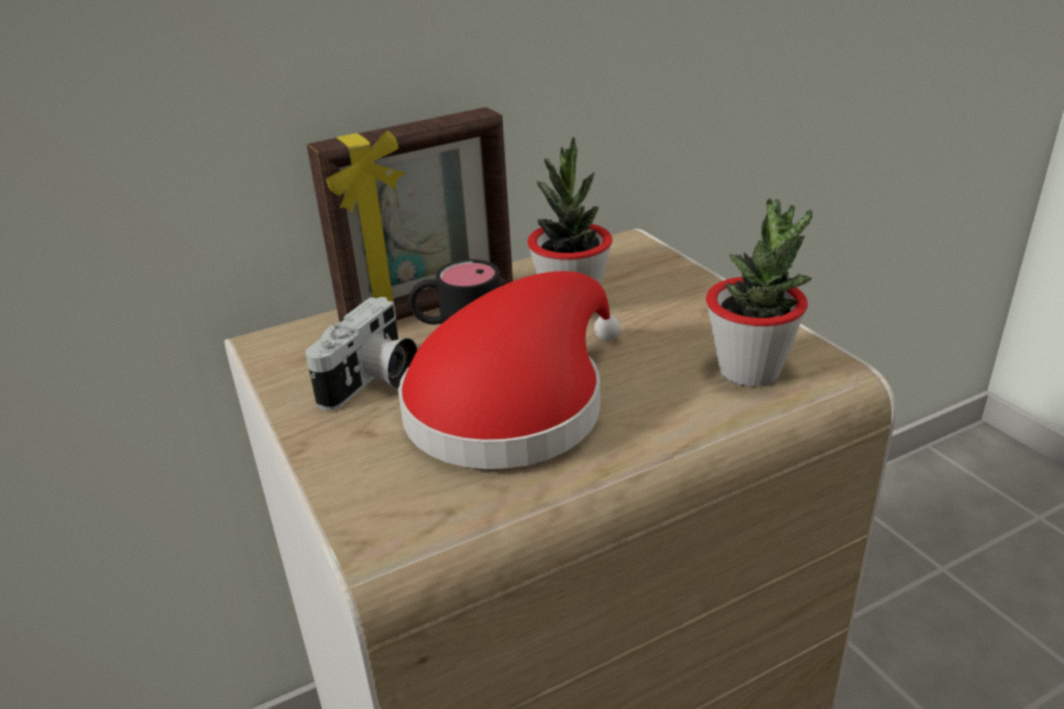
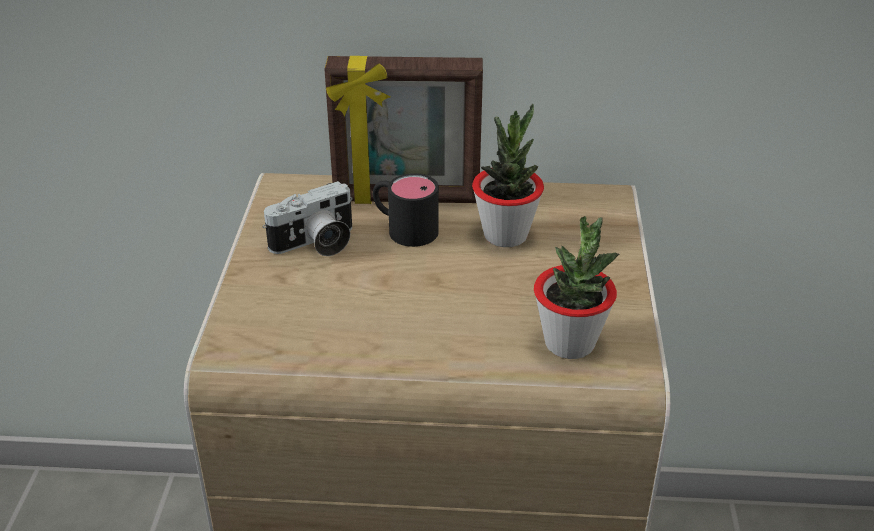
camera: 30 degrees right, 5 degrees up
(514, 404) = (385, 297): red hat -> none

